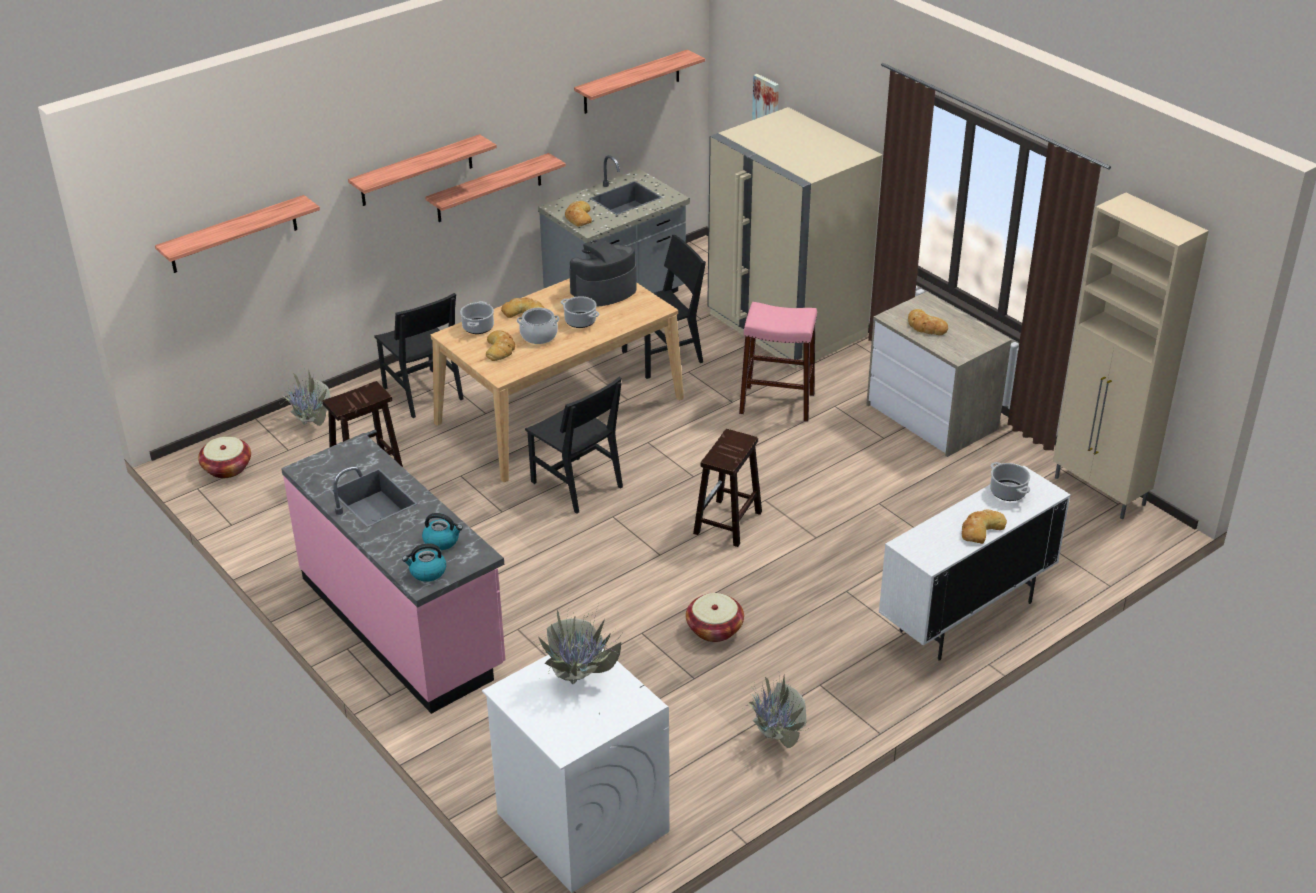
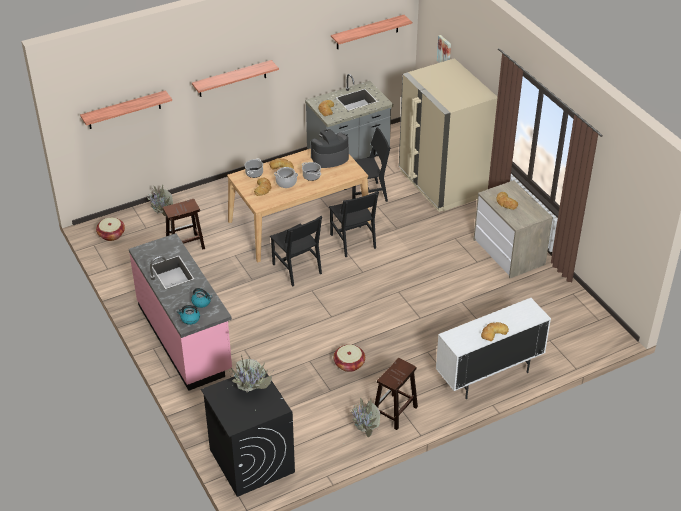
camera: 10 degrees right, 5 degrees up
(422, 393) = (226, 202): black chair -> black chair (352, 241)
(489, 188) = (276, 89): shelf -> none
(581, 822) = (251, 460): white washing machine -> black washing machine
(727, 523) = (373, 303): brown stool -> brown stool (394, 412)
(777, 403) = (422, 232): pink stool -> none
(1007, 492) = (516, 312): cooking pot -> none
(1100, 492) = (590, 311): beige cabinet -> none

